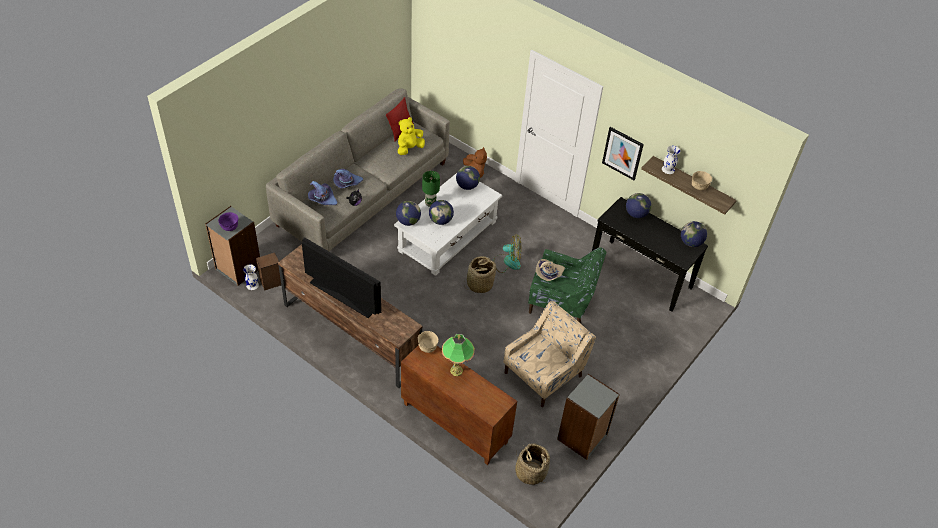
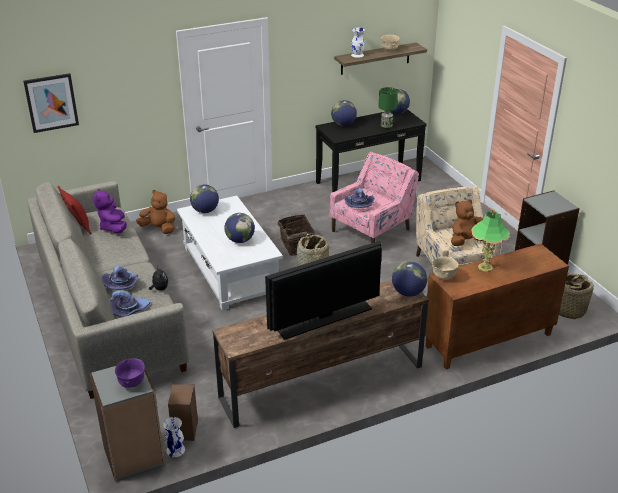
camera: 60 degrees left, 15 degrees down
(408, 221) = (222, 261): globe -> globe (408, 293)
(409, 148) = (113, 227): yellow plush toy -> purple plush toy
(430, 203) = (208, 239): green table lamp -> green table lamp (386, 126)
(507, 262) = (296, 245): fan -> basket
(540, 361) = (465, 241): none -> brown plush toy
(549, 273) = (358, 205): beige hat -> purple hat
(562, 302) = (372, 230): green armchair -> pink armchair
(622, 153) = (304, 77): picture -> picture (51, 102)

